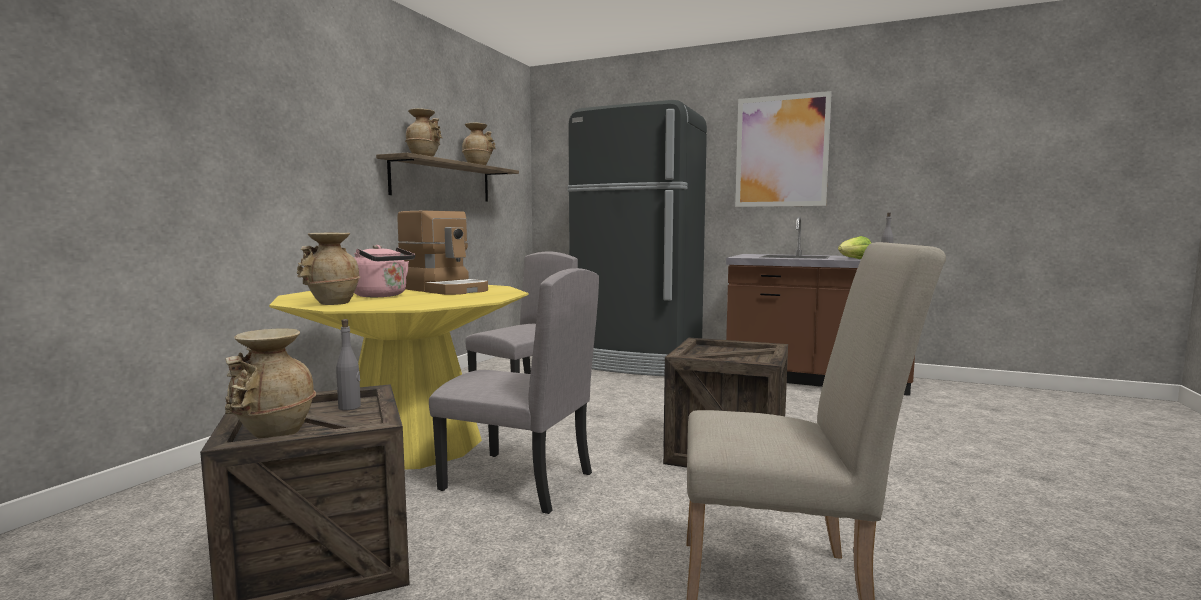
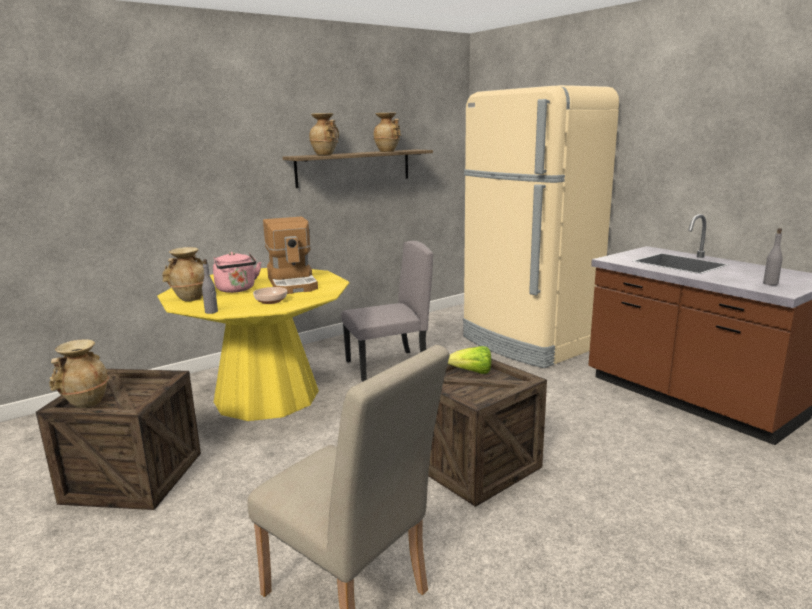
camera: 30 degrees right, 10 degrees up
(350, 407) = (148, 387): grey bottle -> grey bottle (211, 312)
(456, 298) = (271, 301): none -> bowl
(517, 481) = (291, 449): grey chair -> none
(637, 363) = (527, 343): black fridge -> beige fridge
(781, 151) = (698, 132): picture -> none
(854, 259) = (725, 280): lettuce -> lettuce (471, 372)

